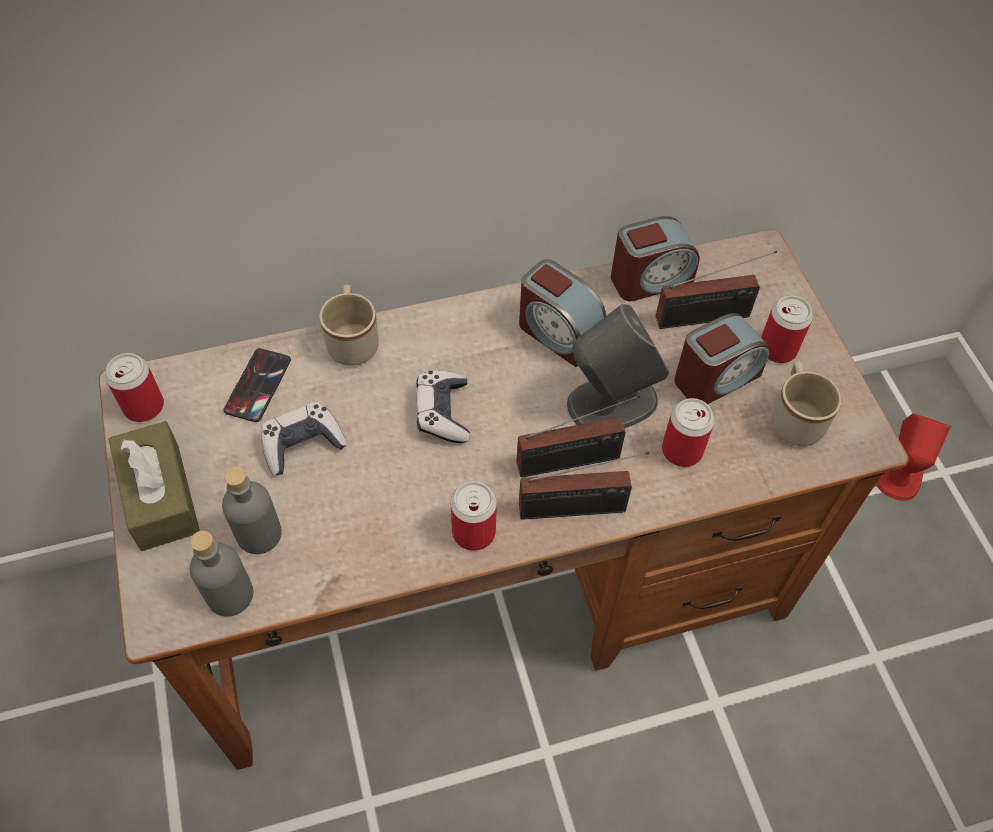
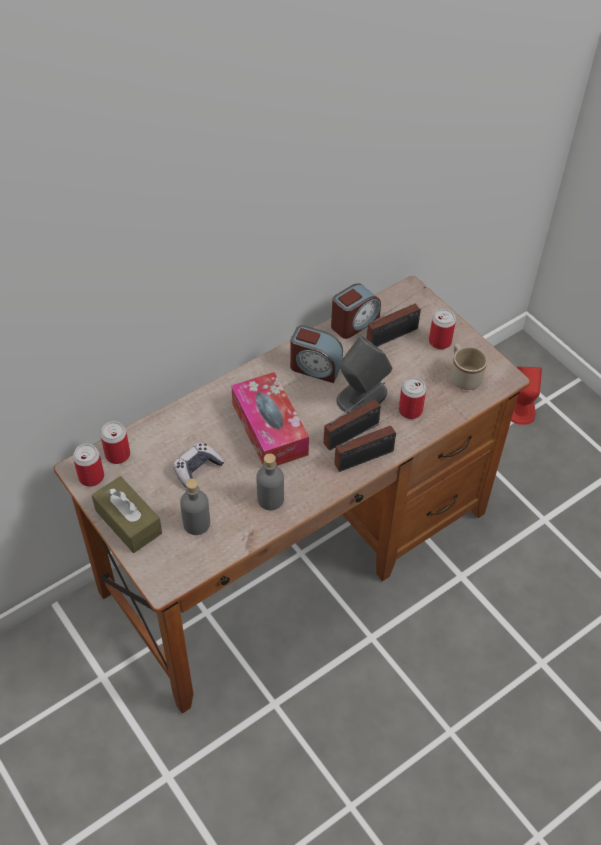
camera: 20 degrees left, 5 degrees down
(230, 595) = (196, 559): grey bottle -> grey bottle (270, 499)
(257, 385) = (154, 445): phone -> none
(353, 340) = (198, 405): beige mug -> none
(443, 412) = (269, 429): game controller -> tissue box
(473, 532) = (316, 486): can -> can (117, 454)
(715, 377) = (412, 367): alarm clock -> none

